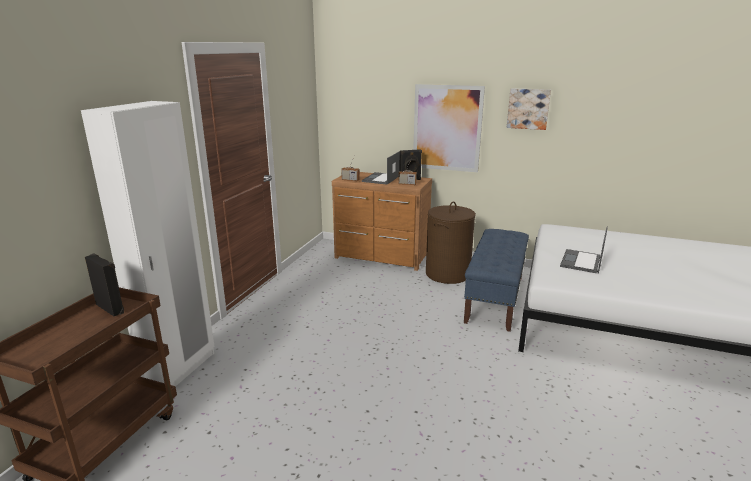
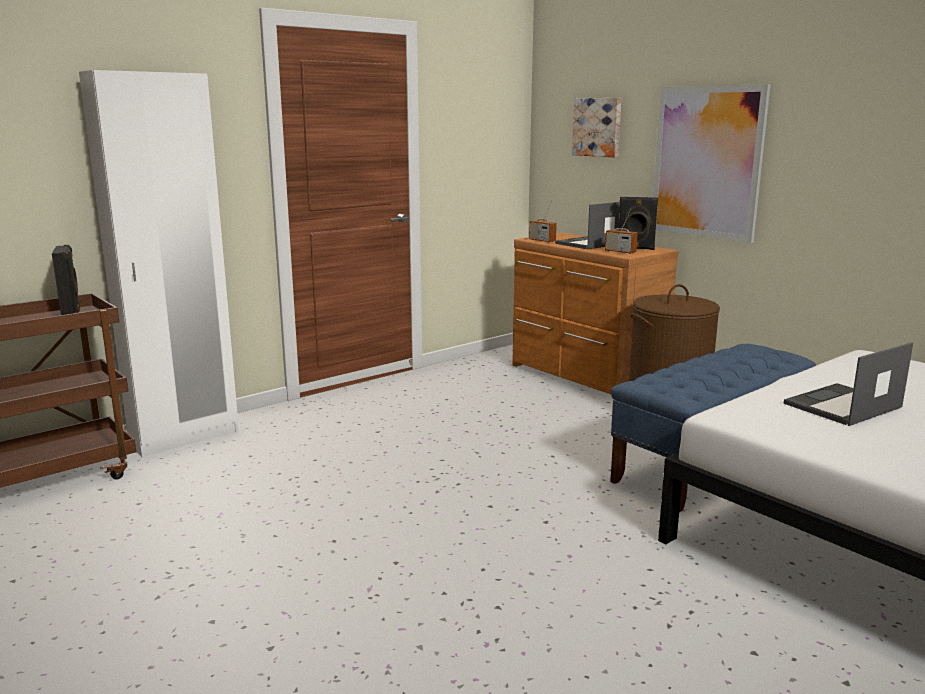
camera: 30 degrees right, 5 degrees down
(528, 108) = (845, 123): picture -> picture (598, 127)

